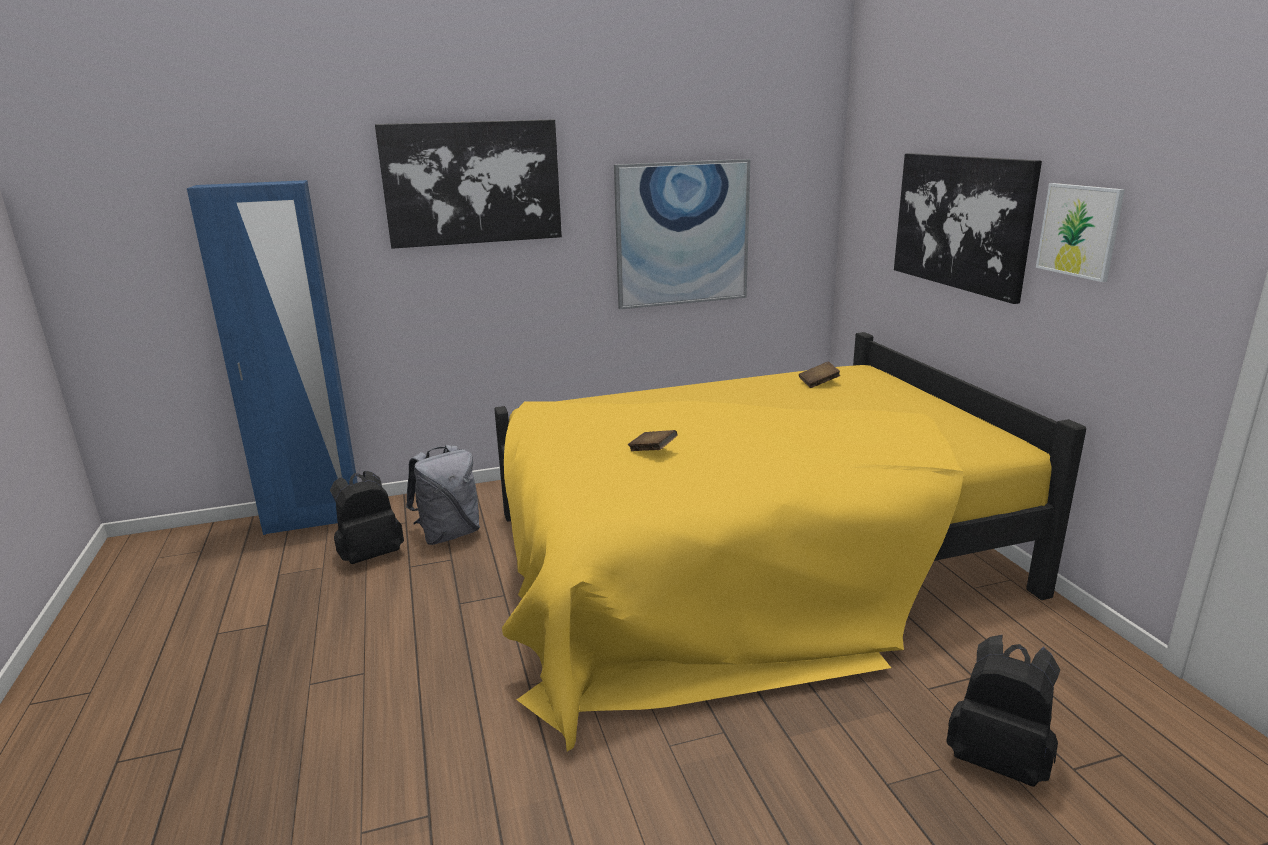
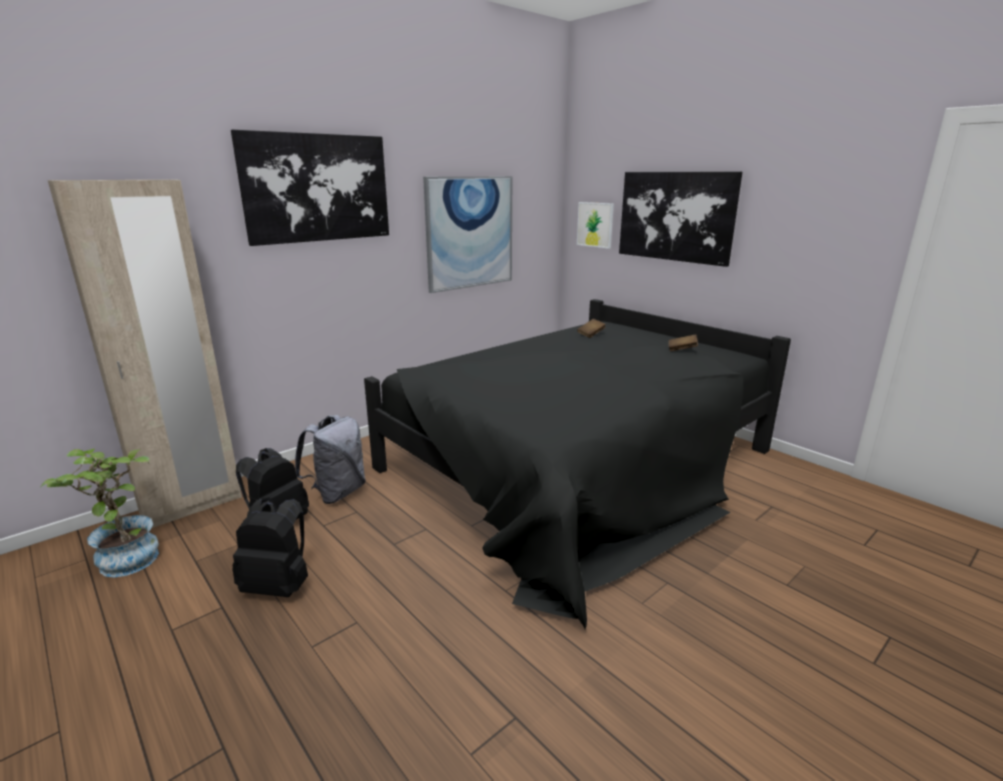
camera: 25 degrees left, 0 degrees up
(229, 556) = (125, 557): none -> potted plant
(313, 519) = (192, 506): blue wardrobe -> beige wardrobe
(652, 451) = (543, 389): brown book -> brown book (682, 350)
(743, 562) = (579, 467): yellow bed -> black bed
(998, 760) = (827, 551): black backpack -> black backpack (279, 585)
(1079, 231) = (774, 215): picture -> picture (595, 224)

